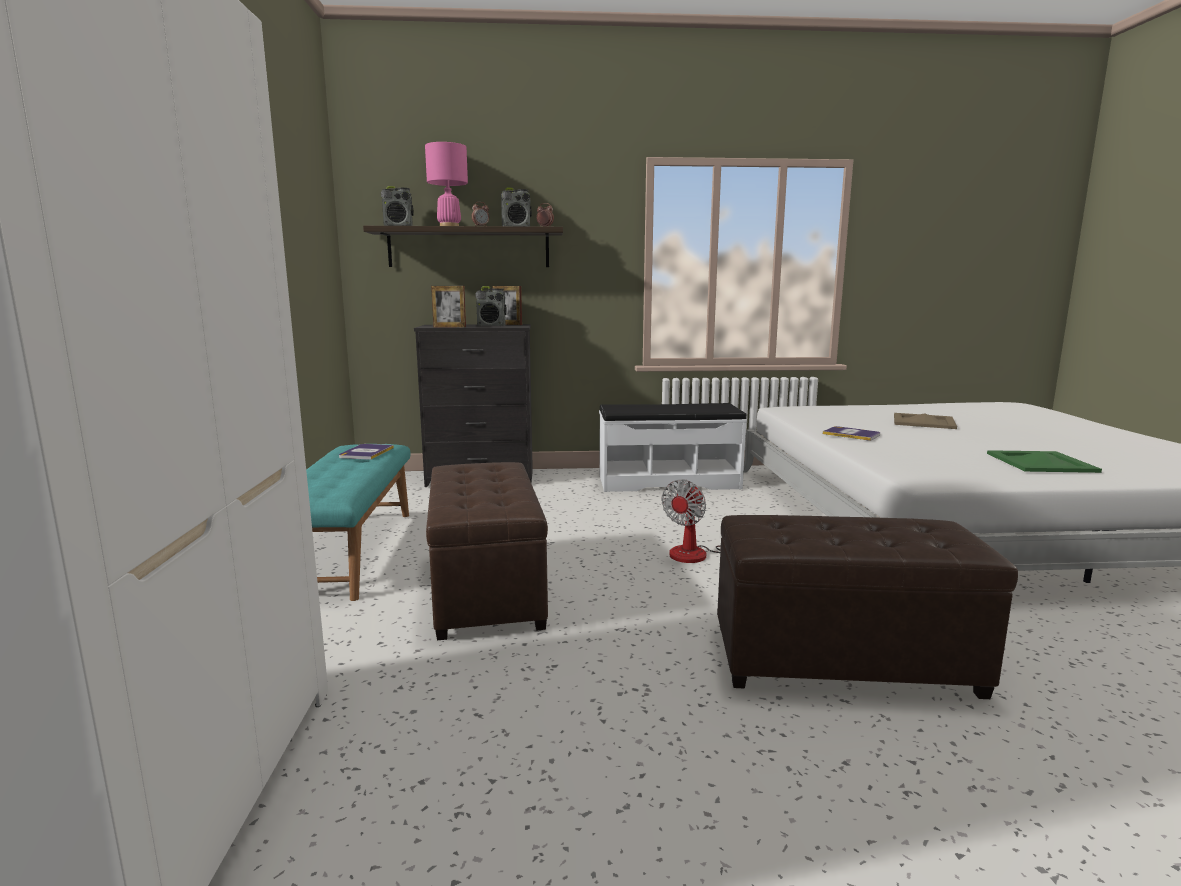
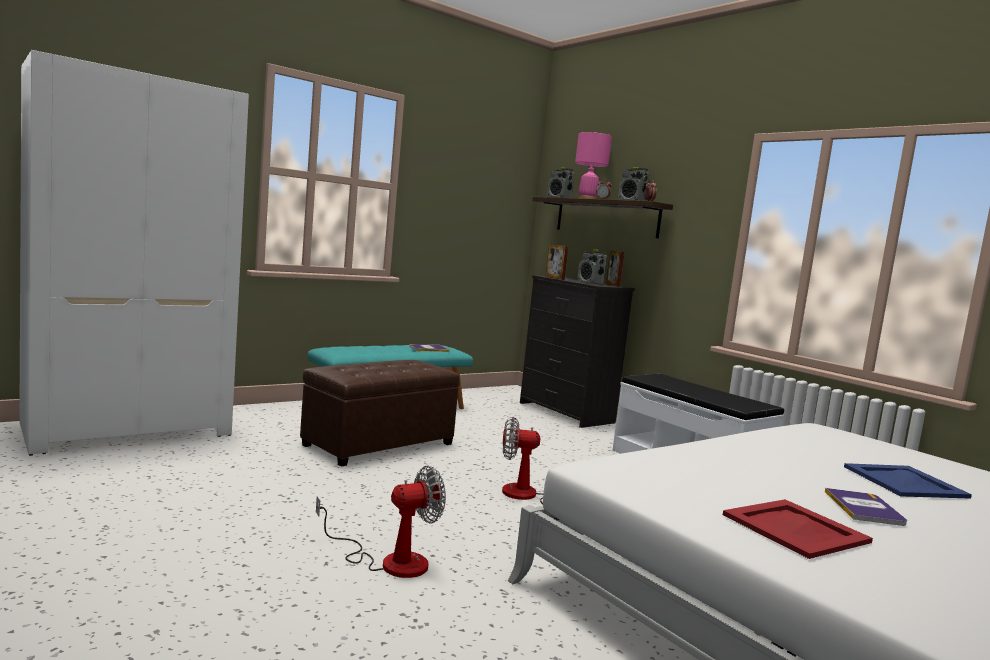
camera: 55 degrees right, 5 degrees down
(843, 660) = (389, 561): brown ottoman -> fan
(851, 434) = (743, 449): book -> book (864, 508)
(923, 421) = (904, 481): beige tray -> blue tray
(1040, 462) = (794, 528): green tray -> red tray

